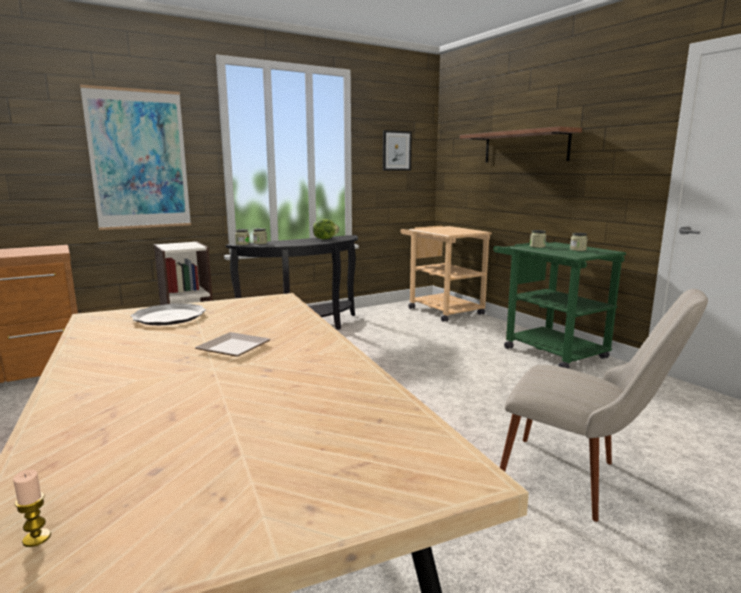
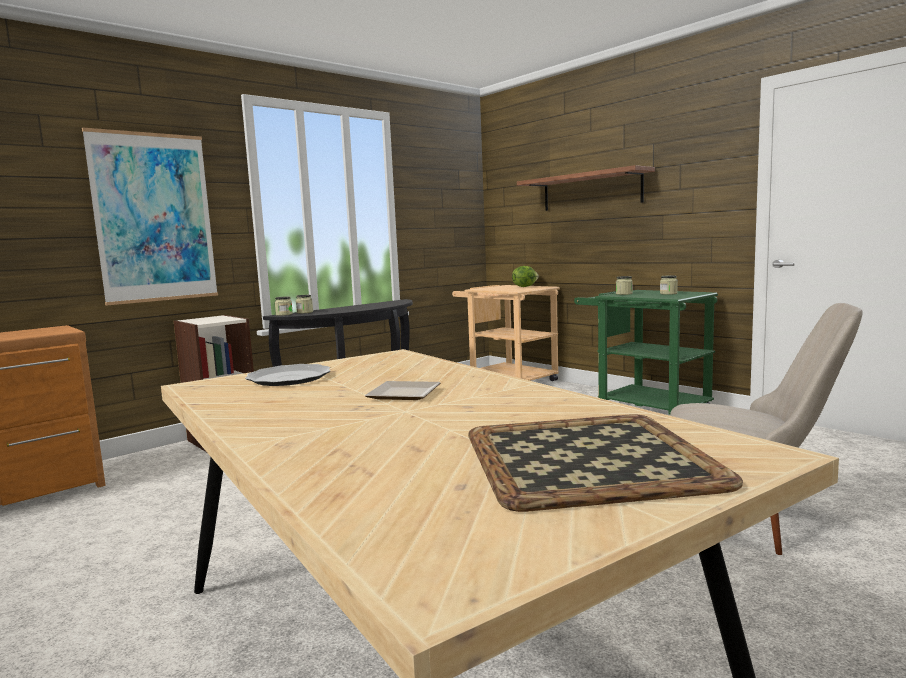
camera: 10 degrees left, 5 degrees down
(37, 538) = (410, 543): candle -> none
(295, 455) = (590, 459): none -> tray
(325, 239) = (377, 304): lettuce -> lettuce (524, 287)
(396, 151) = (442, 202): picture -> none

